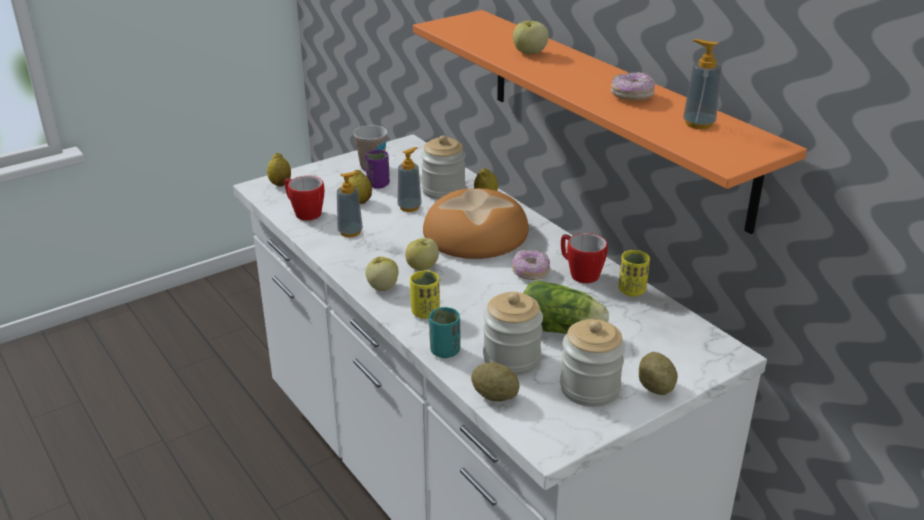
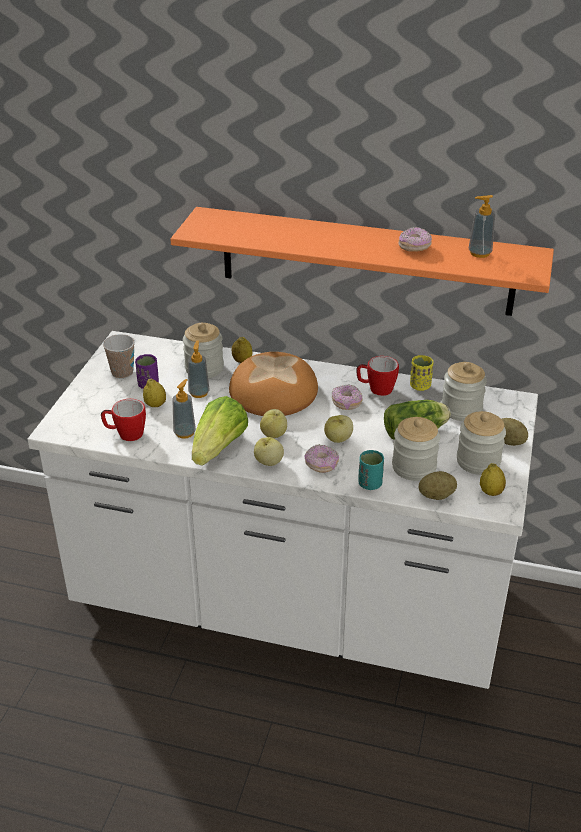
camera: 40 degrees left, 5 degrees up
(280, 184) = (68, 419): lemon -> lemon (491, 492)
(358, 257) = (219, 448): none -> lettuce
(425, 312) = (321, 465): yellow cup -> donut
(529, 53) = (296, 235): apple -> apple (338, 439)
(645, 332) = (461, 409): none -> jar

